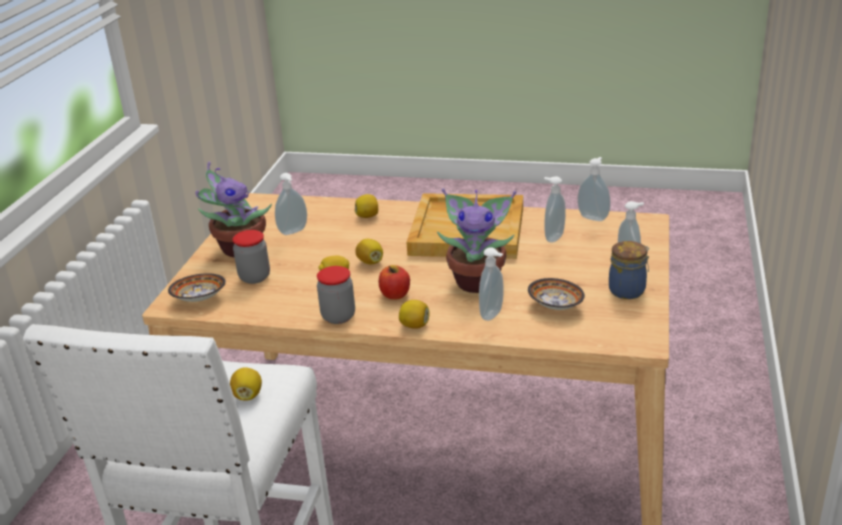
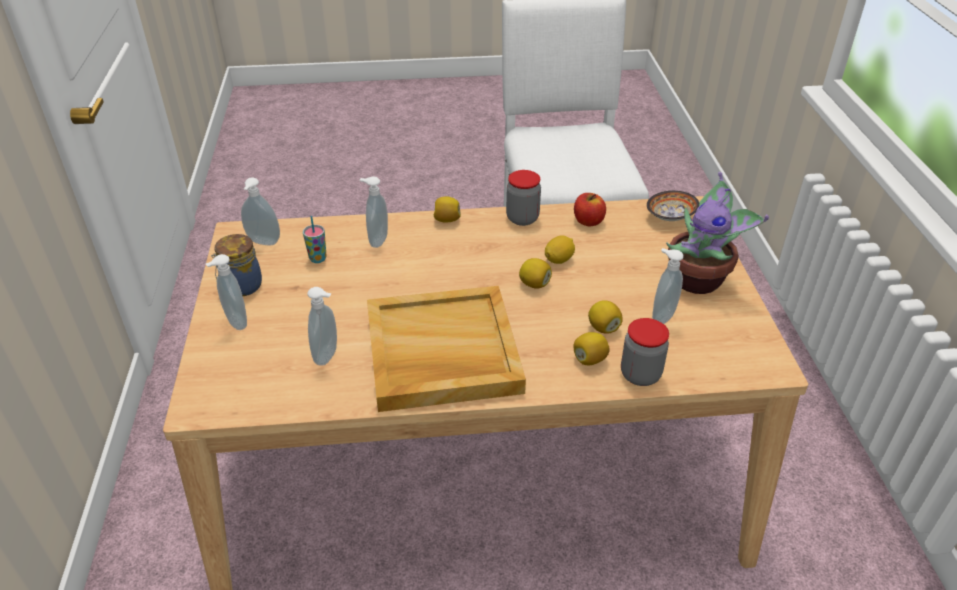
camera: 160 degrees right, 10 degrees up
(248, 395) = (550, 163): lemon -> lemon (603, 328)
(254, 277) = (642, 247): jar -> jar (640, 374)
(395, 295) = (482, 248): apple -> apple (588, 221)
(478, 281) = (404, 276): potted plant -> none
(555, 305) = (318, 259): bowl -> cup
(594, 217) = (273, 405): soap dispenser -> soap dispenser (263, 243)

